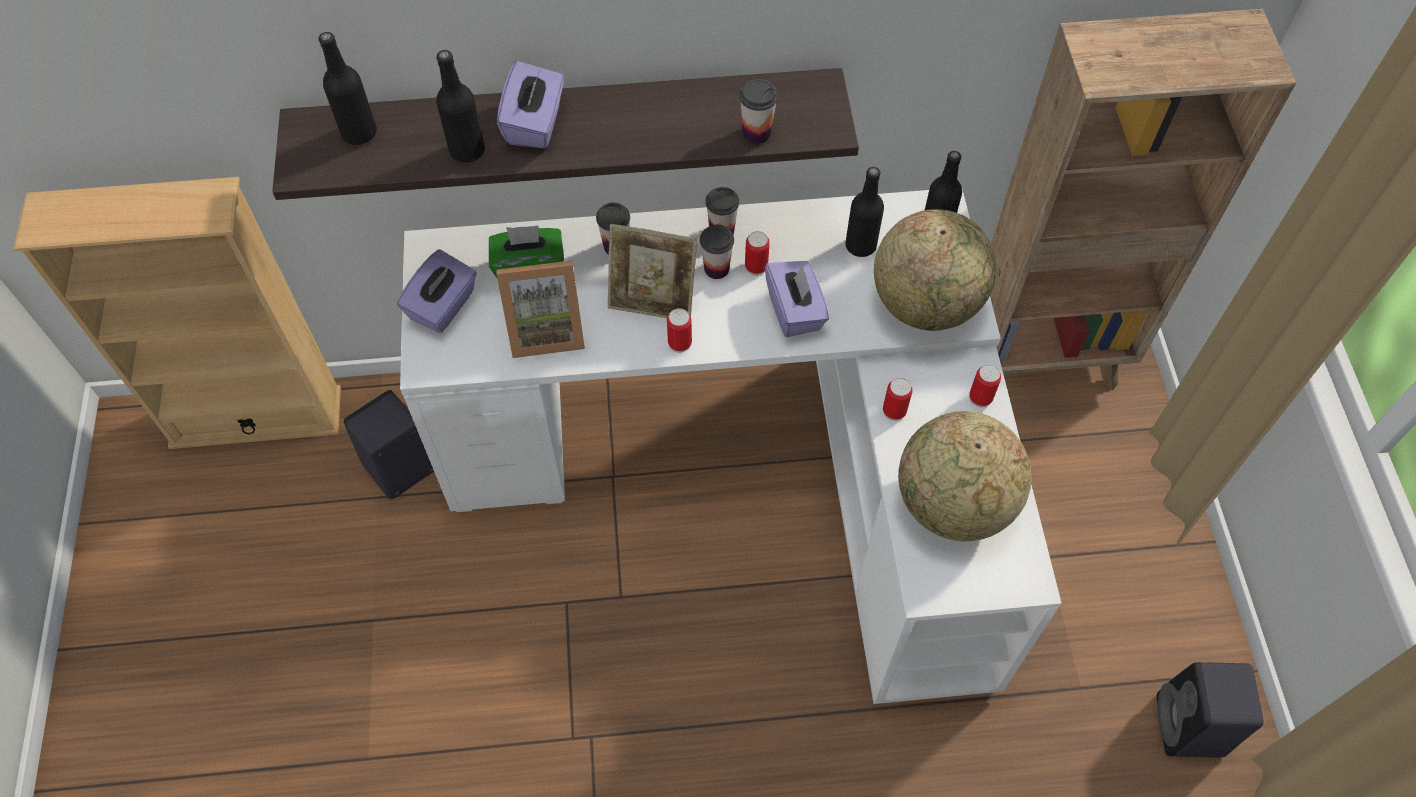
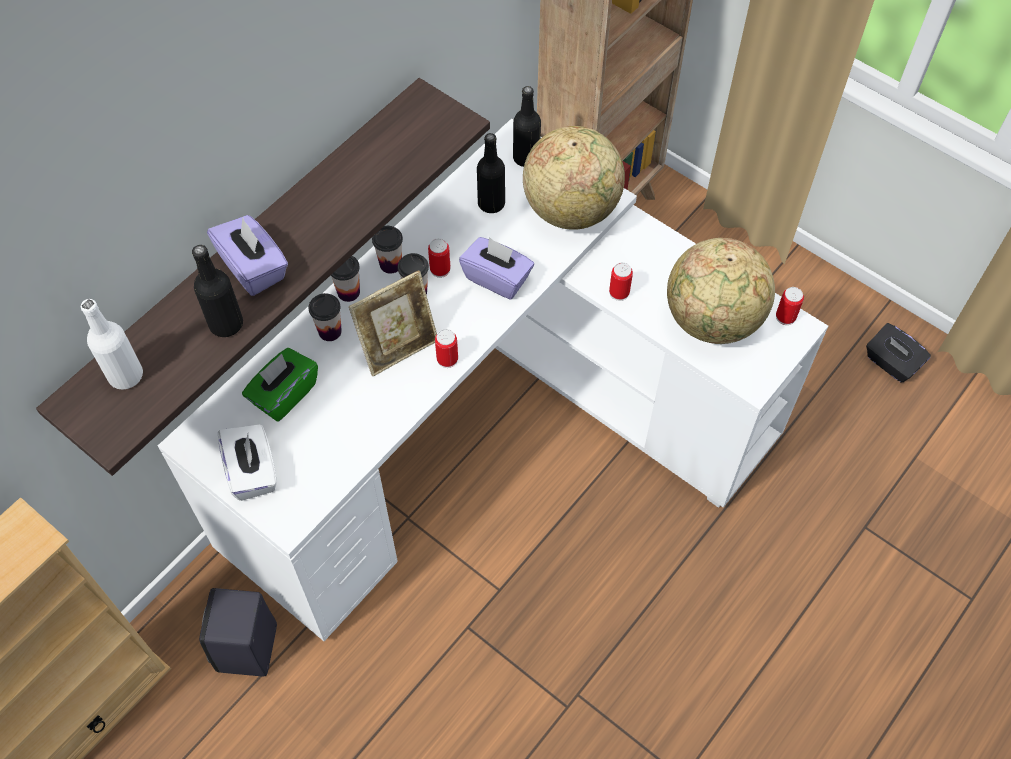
camera: 45 degrees left, 0 degrees up
(359, 133) = (126, 375): black bottle -> white bottle
(443, 306) = (253, 472): purple tissue box -> white tissue box
(546, 329) = (346, 426): picture frame -> none
(756, 133) = (415, 160): cup -> cup (348, 292)
(980, 397) = (658, 243): can -> can (785, 317)
(1190, 728) = (891, 363): black speaker -> black tissue box

